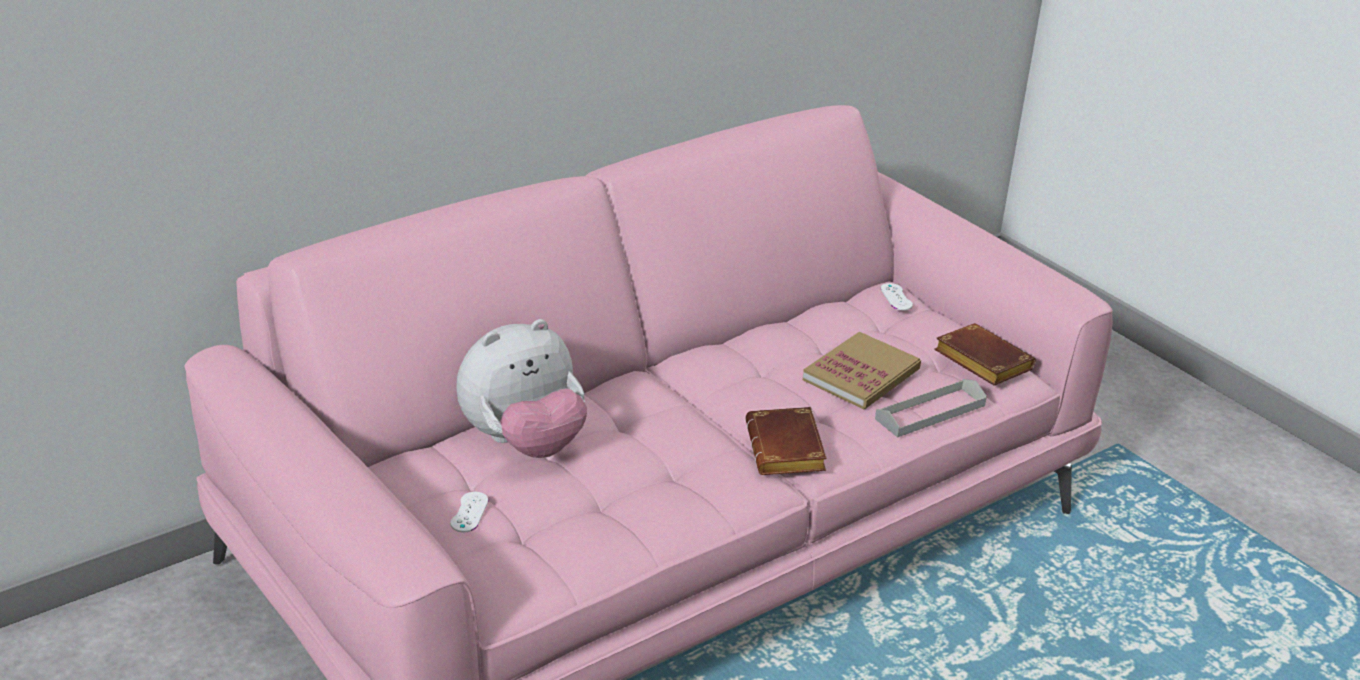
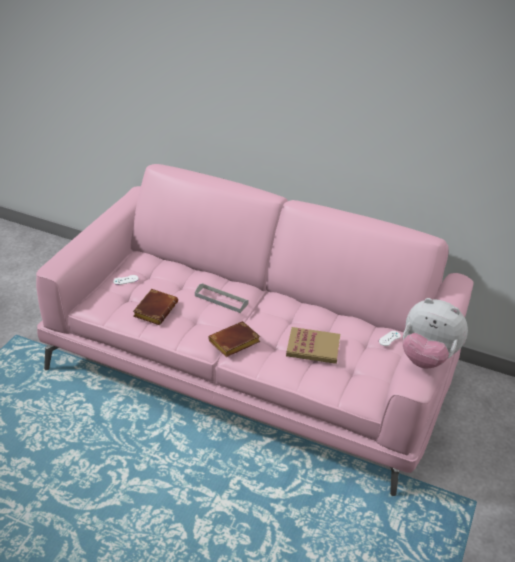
camera: 60 degrees right, 5 degrees up
(523, 443) = (179, 277): plush toy -> plush toy (427, 357)
(930, 412) = (304, 377): grey tray -> grey tray (221, 300)
(979, 361) = (363, 381): brown book -> brown book (155, 309)

